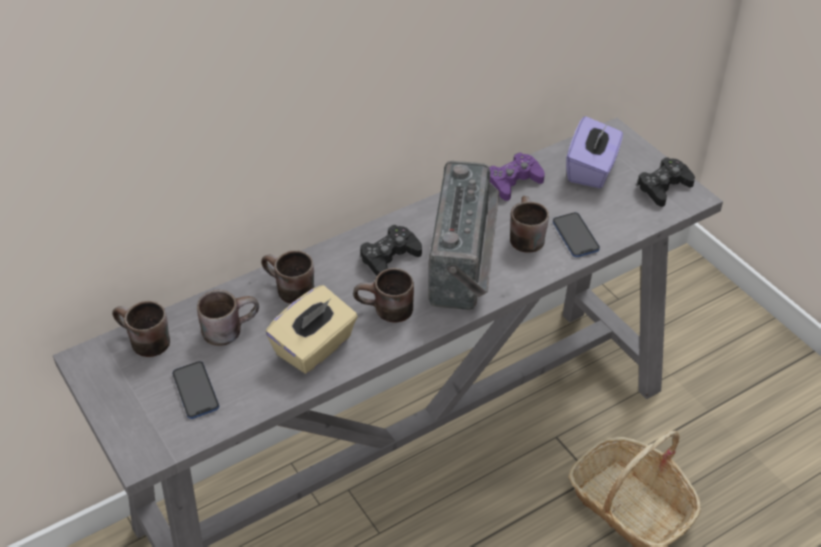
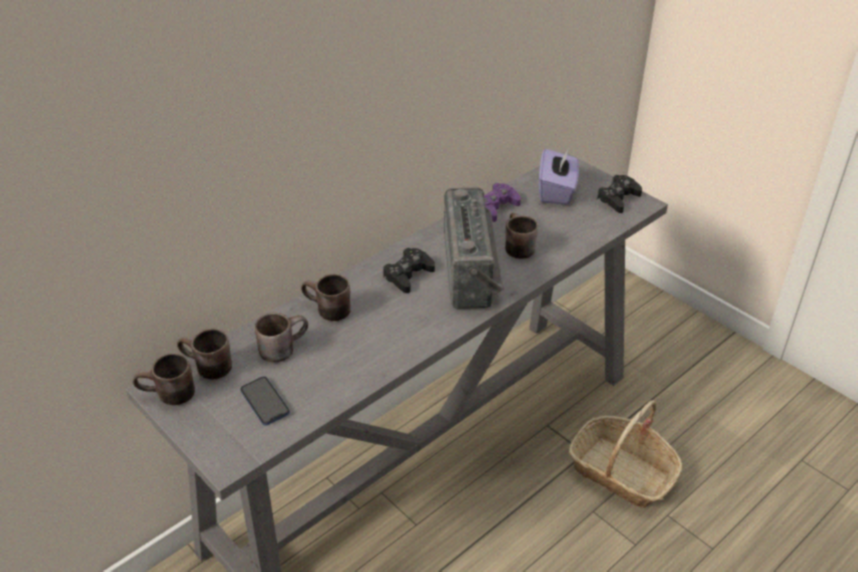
camera: 10 degrees left, 5 degrees down
(314, 348) = (362, 354): beige tissue box -> none
(385, 313) = (416, 318): brown mug -> brown mug (168, 397)
(575, 236) = (558, 242): phone -> none

